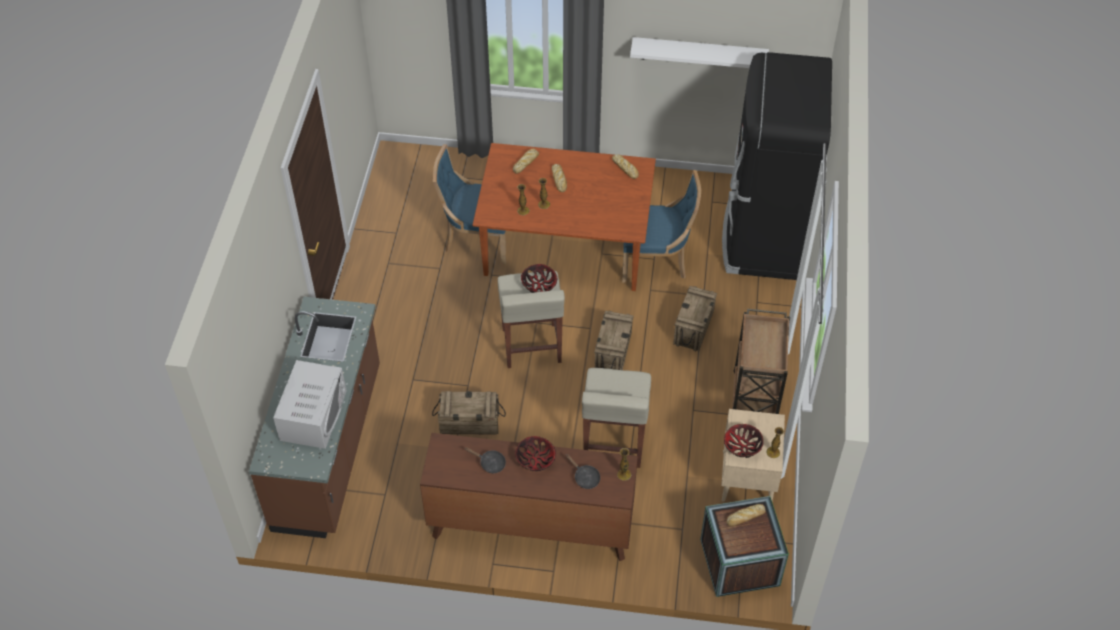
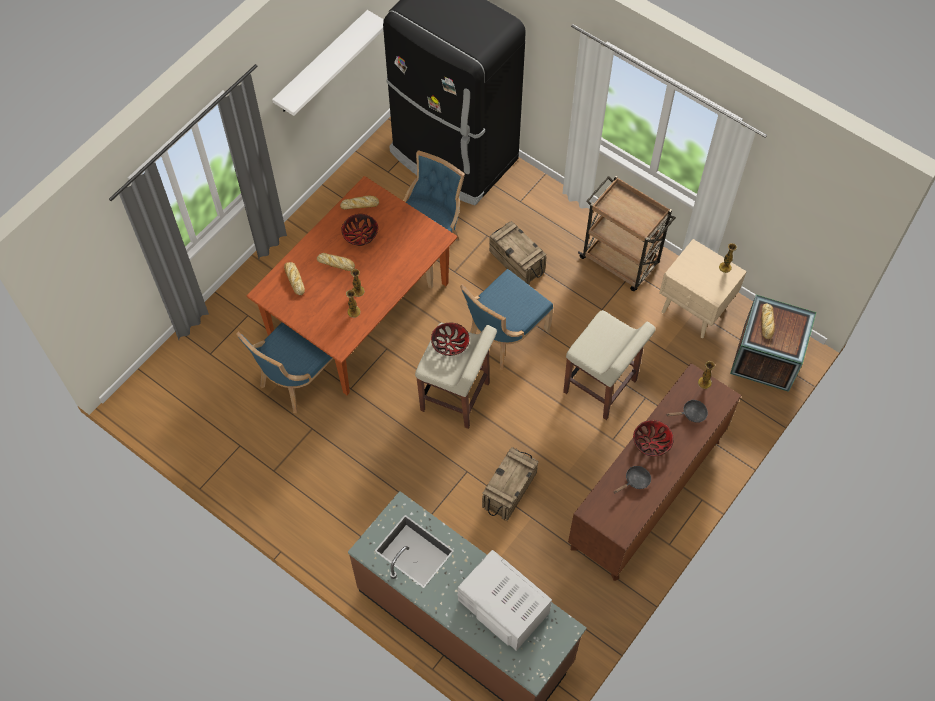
camera: 60 degrees left, 10 degrees up
(612, 352) = (503, 336): crate -> blue chair
(742, 447) = (707, 285): bowl -> bowl (360, 235)

